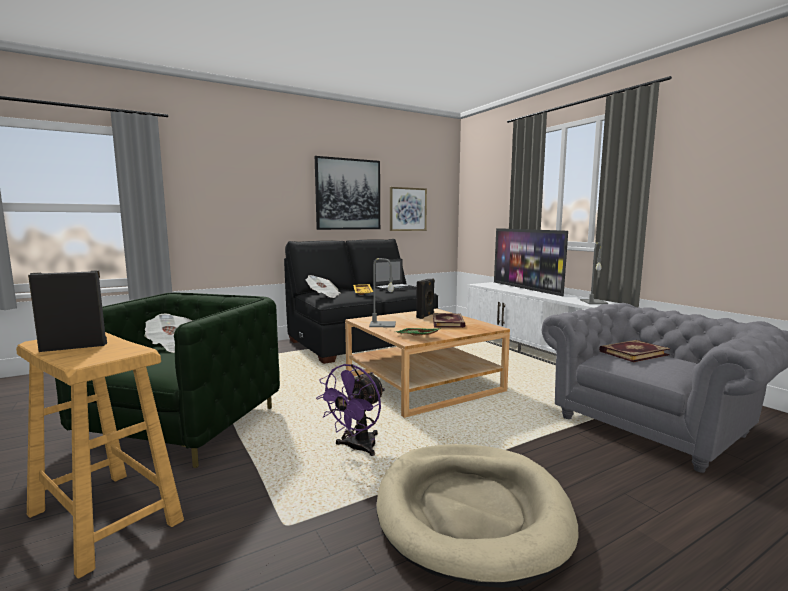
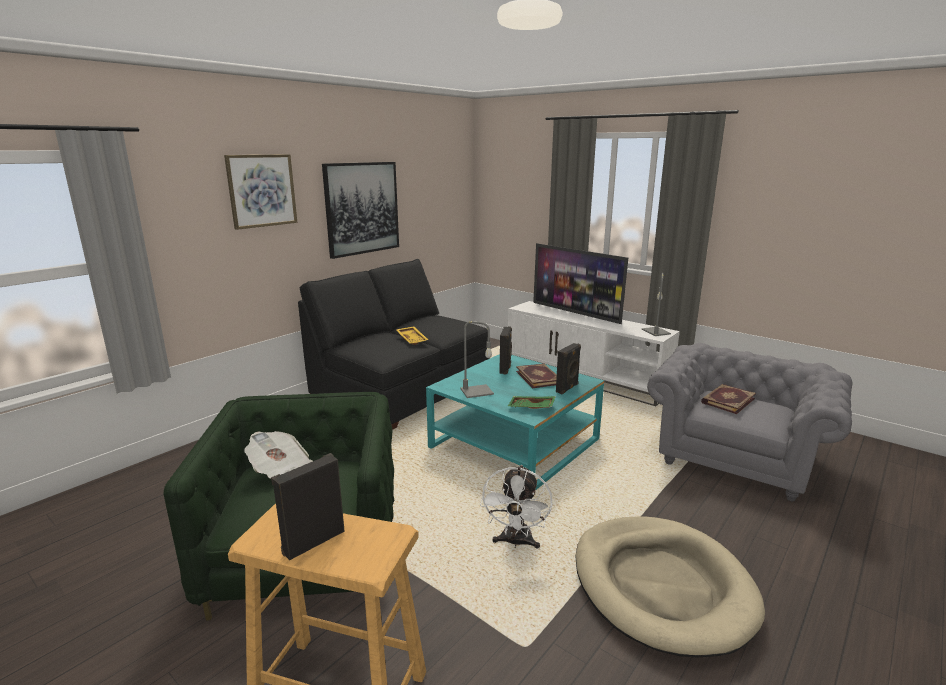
camera: 20 degrees left, 10 degrees up
(323, 295) = (373, 352): newspaper -> none
(356, 448) = (516, 542): purple fan -> white fan
(395, 288) = (439, 325): laptop -> none
(407, 209) = (425, 217): picture -> picture (262, 190)
(423, 384) = (514, 443): beige coffee table -> turquoise coffee table
(467, 330) = (567, 388): none -> black speaker

